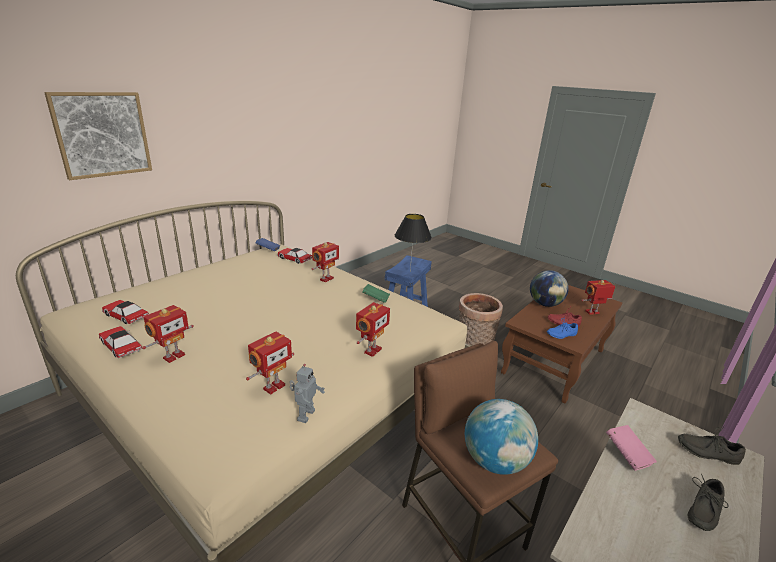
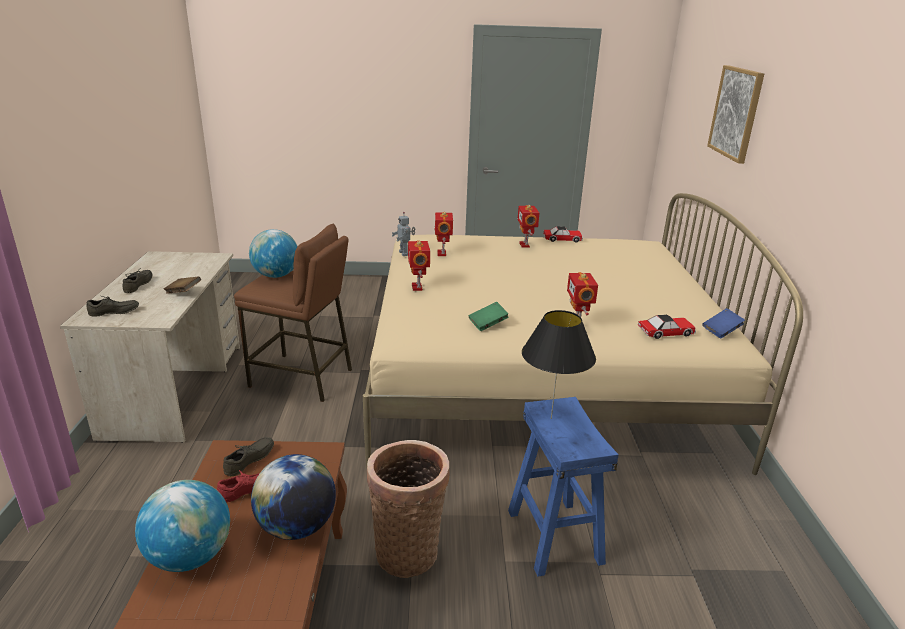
camera: 140 degrees right, 0 degrees up
(126, 316) = (608, 247): toy car -> none
(560, 334) = (251, 461): blue shoe -> grey shoe
(592, 312) = (190, 556): toy robot -> globe
(627, 455) = (183, 292): pink book -> brown book

